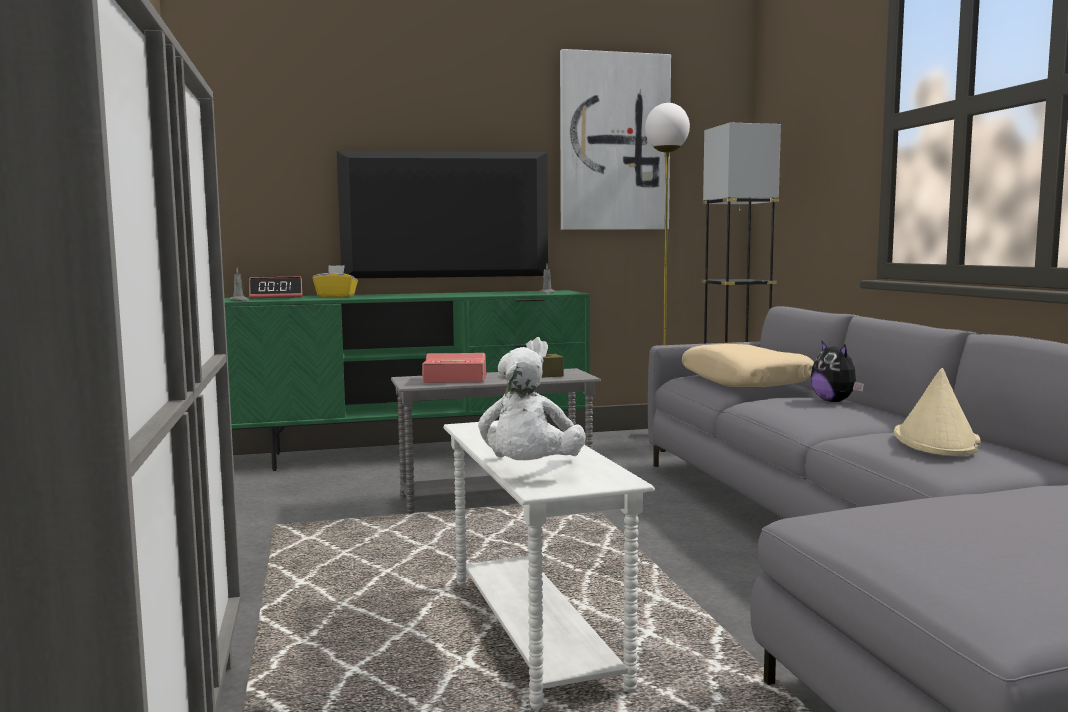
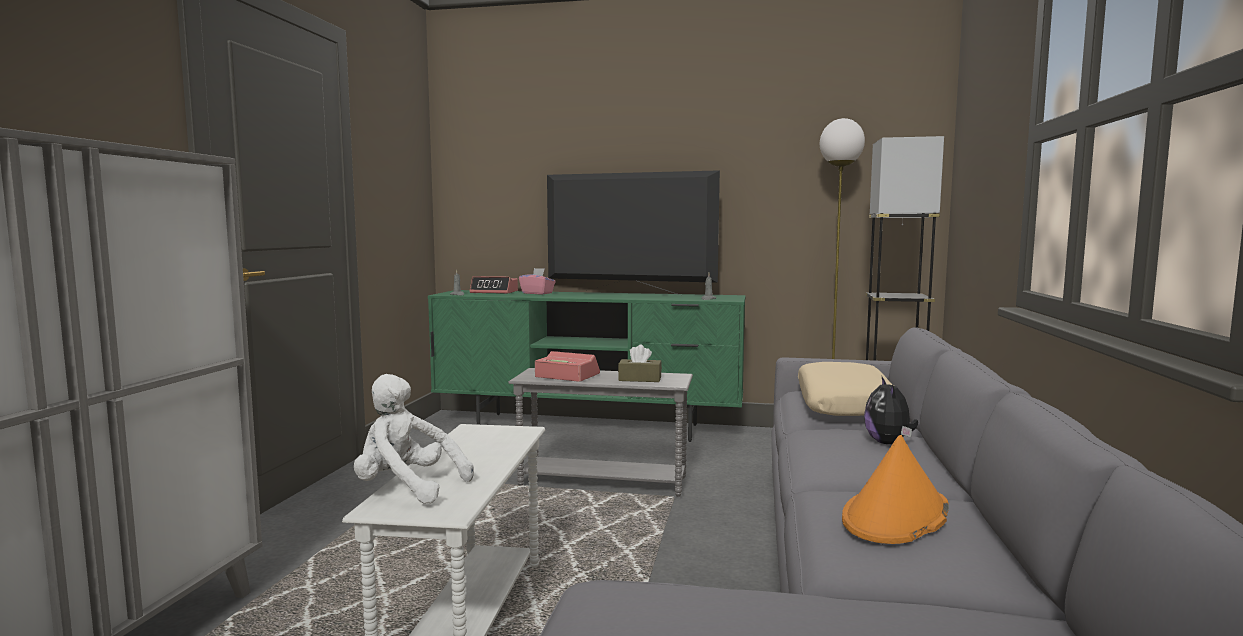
camera: 25 degrees right, 0 degrees up
(336, 296) = (537, 293): yellow tissue box -> pink tissue box
(529, 472) = (407, 488): white plush toy -> white plush toy turned 75 degrees clockwise
(614, 142) = (796, 158): picture -> none
(936, 441) = (895, 516): beige hat -> orange hat

